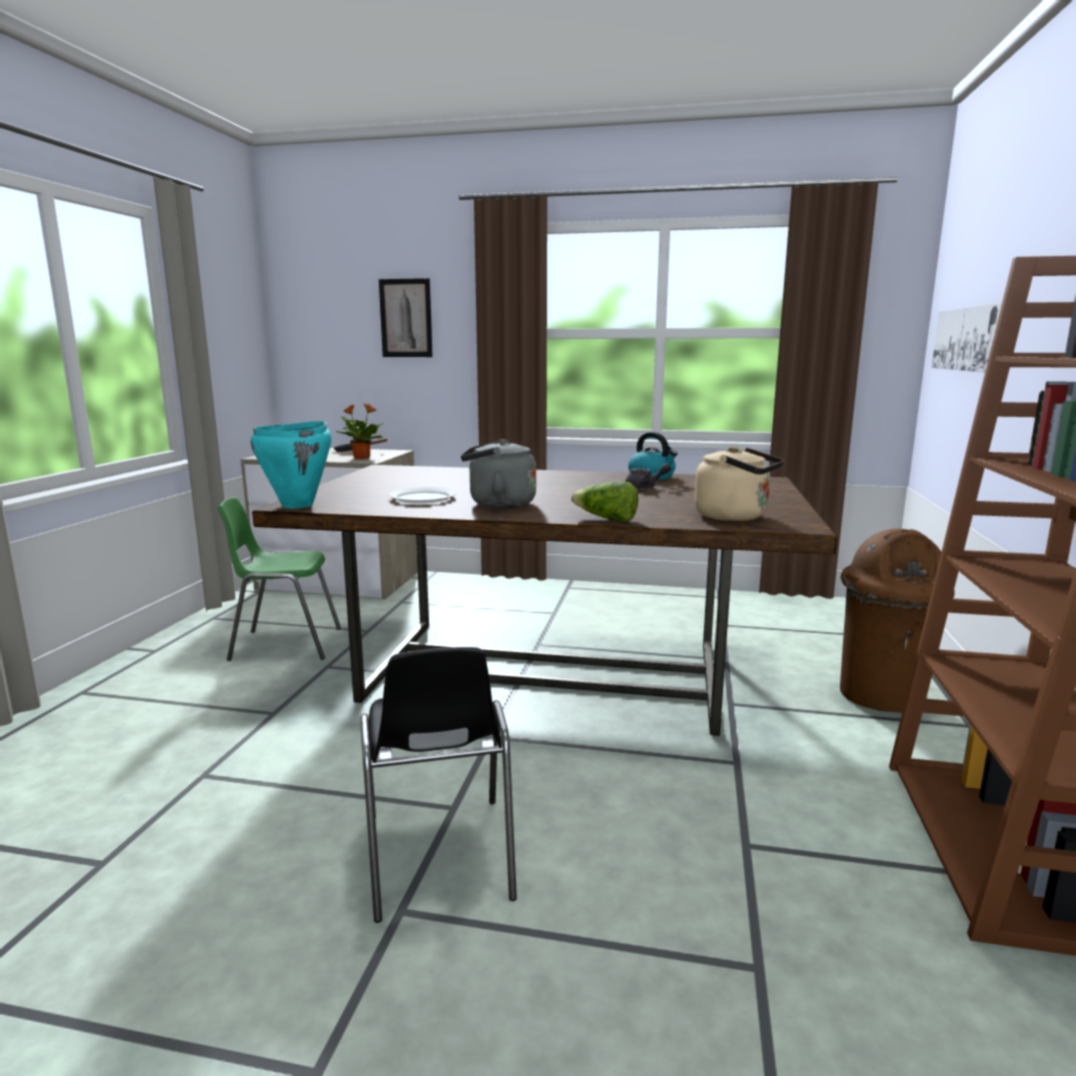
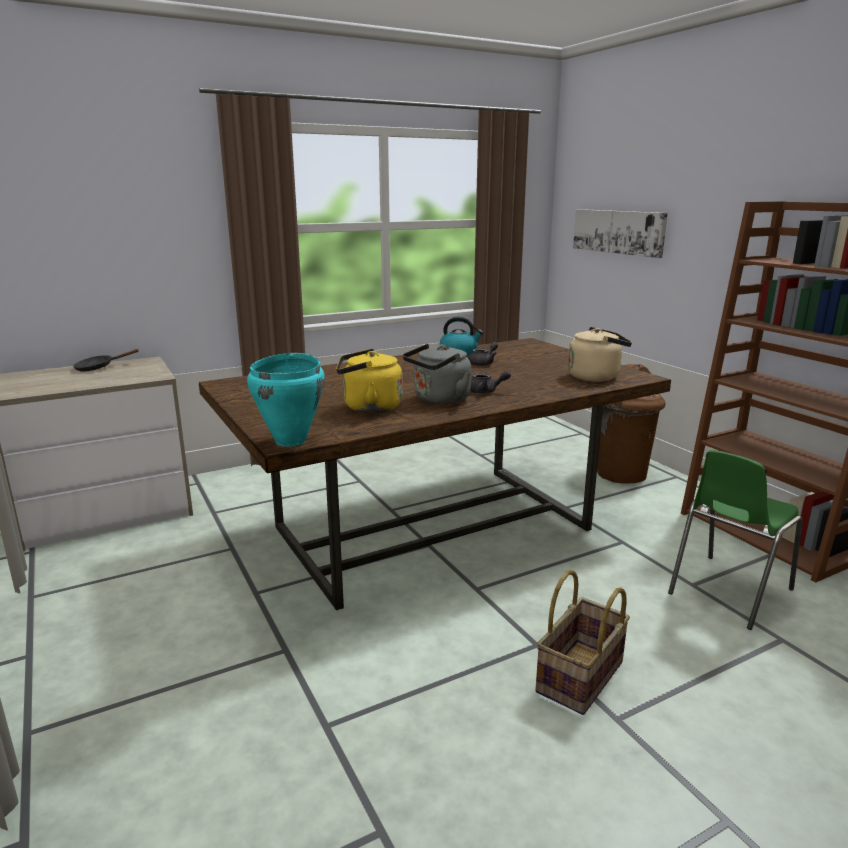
camera: 40 degrees left, 5 degrees up
(285, 644) = (173, 590): green chair -> green chair (728, 591)
(361, 457) = (135, 374): potted plant -> none
(406, 318) = (136, 216): picture -> none
(423, 498) = (368, 407): white plate -> yellow kettle
(438, 857) = (581, 677): black chair -> basket
(563, 506) = (486, 391): none -> grey teapot
(606, 519) = (541, 396): lettuce -> none

